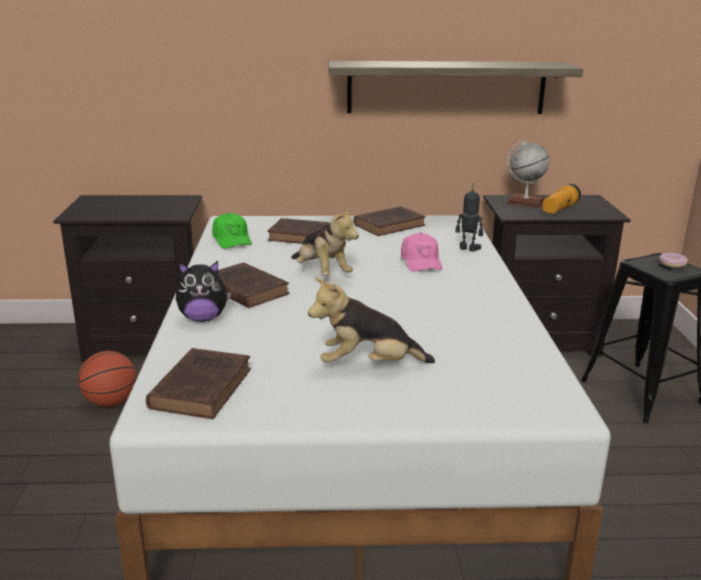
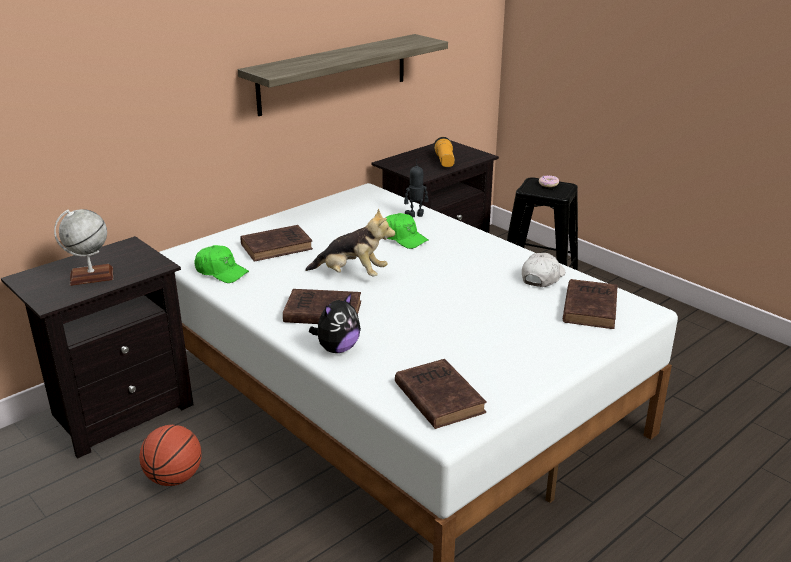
camera: 40 degrees left, 5 degrees up
(368, 365) = (506, 332): plush toy -> none
(391, 225) = (325, 212): brown book -> brown book (590, 307)
(421, 262) = (403, 238): pink cap -> green cap
(500, 336) = (542, 277): none -> white cap
(525, 202) = (412, 161): globe -> globe (91, 276)

